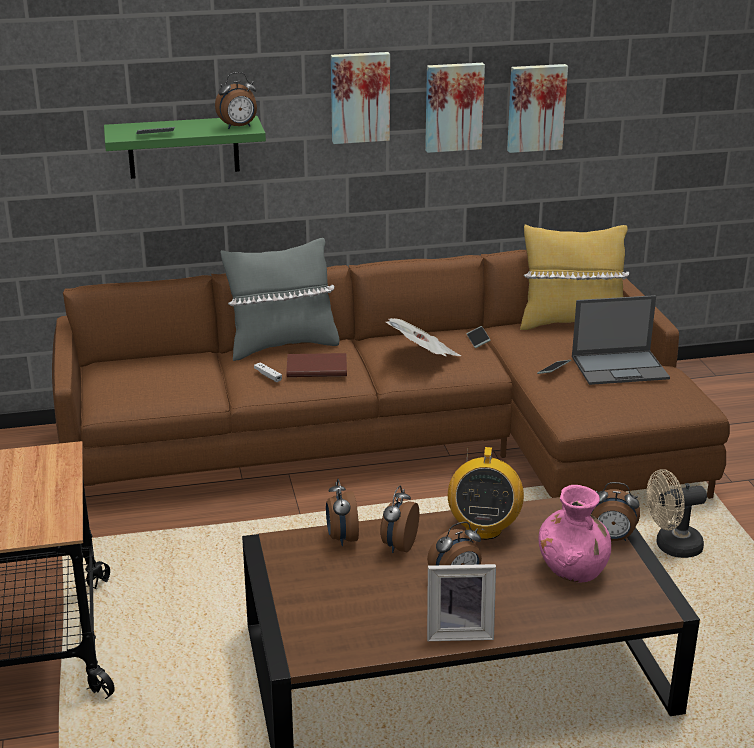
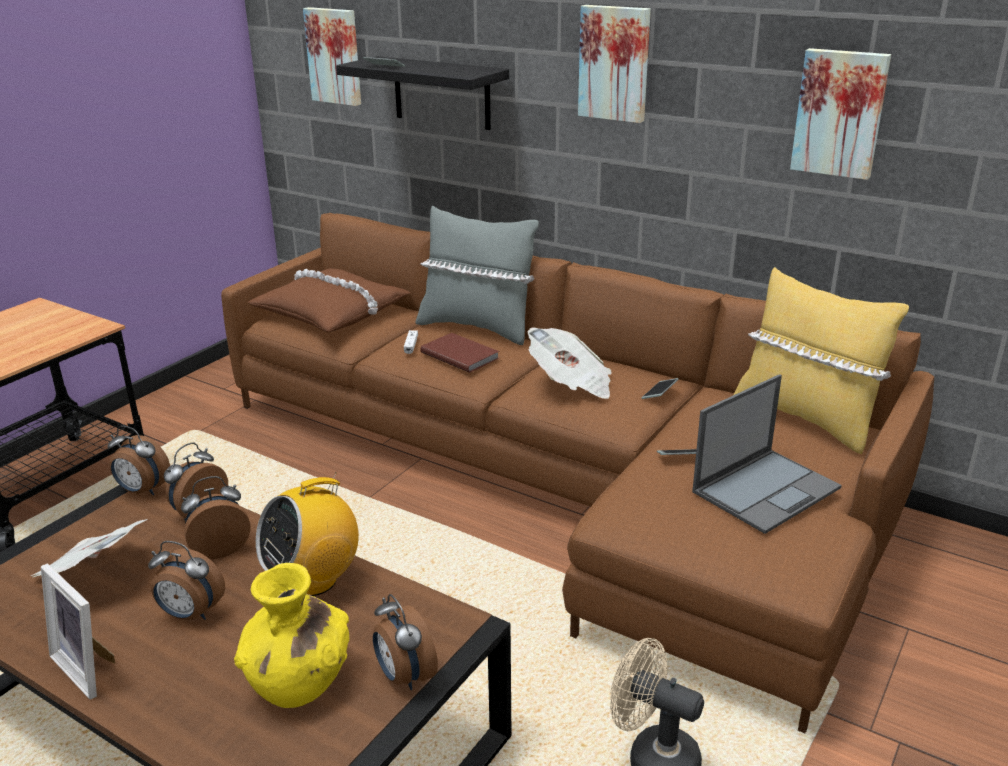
camera: 45 degrees right, 0 degrees up
(149, 378) = (332, 312): none -> brown pillow
(183, 147) = (441, 93): green shelf -> black shelf
(238, 127) = (462, 72): alarm clock -> alarm clock (142, 491)
(354, 598) = (96, 573): none -> newspaper
(453, 106) = (726, 93): picture -> picture (335, 56)
(573, 570) = (298, 682): pink vase -> yellow vase
(620, 367) = (766, 489): laptop -> laptop turned 75 degrees counterclockwise

